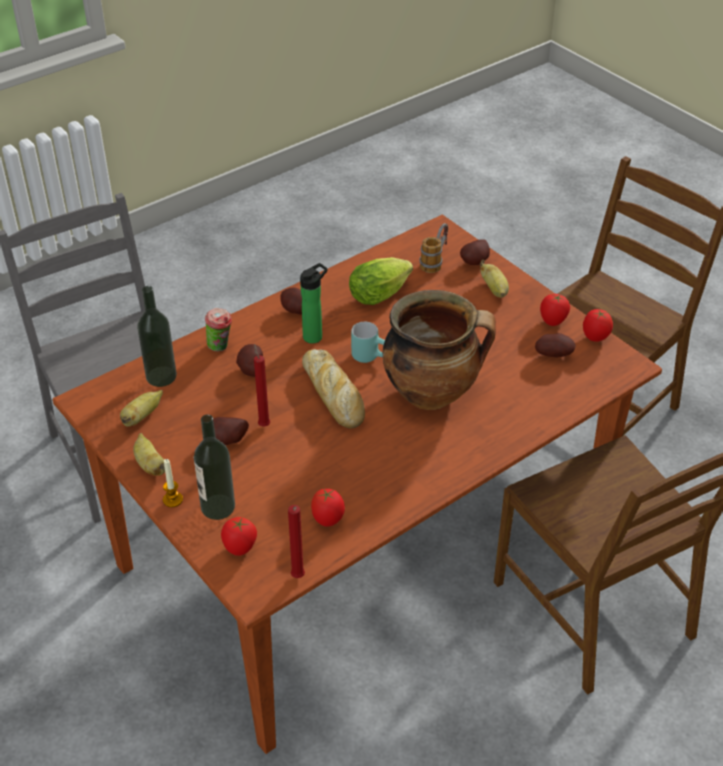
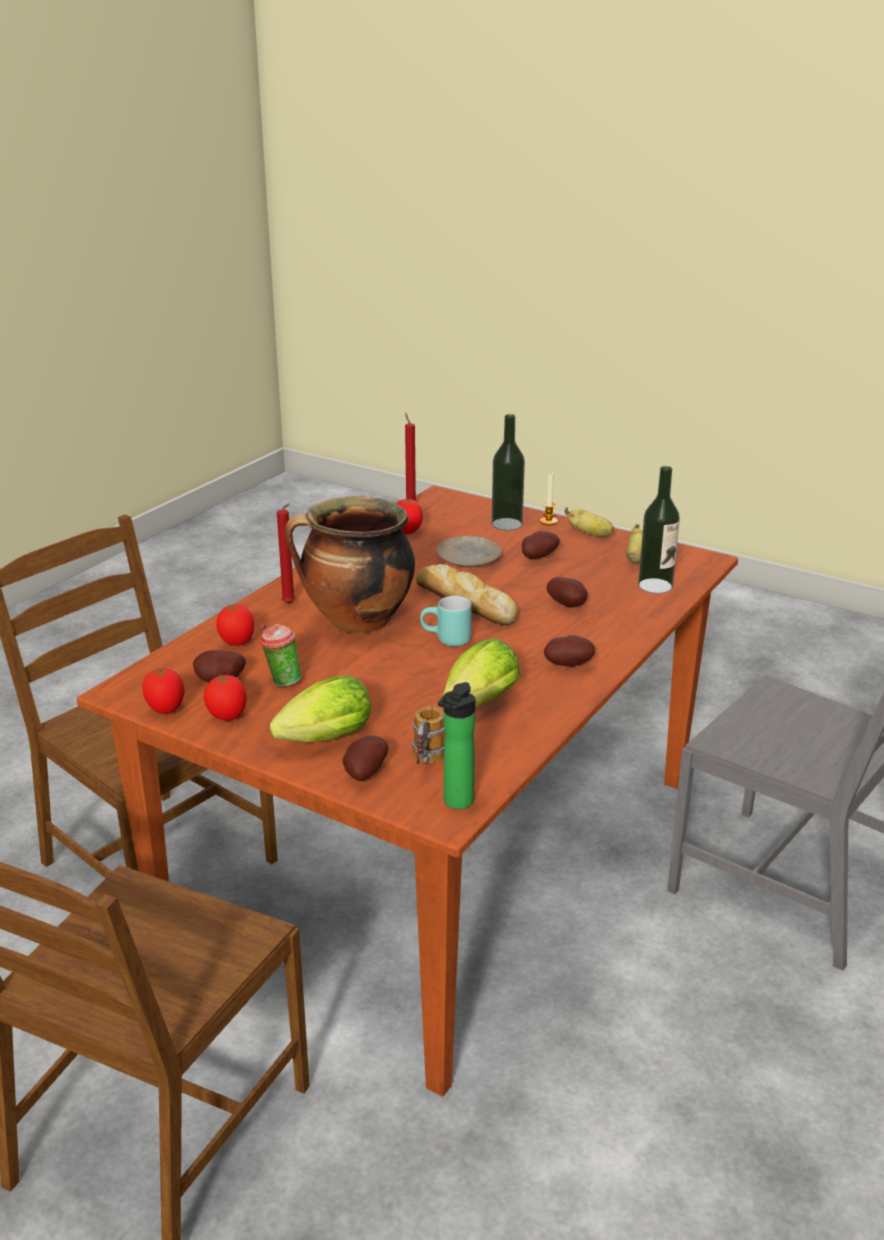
camera: 160 degrees right, 15 degrees down
(221, 347) = (622, 618): cup -> cup (281, 682)
(240, 549) = (467, 509): tomato -> tomato (237, 643)
(263, 424) = (516, 573): red candle -> red candle (290, 604)
(293, 456) = (469, 559): none -> beige plate
(315, 336) = (526, 646): bottle -> bottle (456, 803)
(494, 290) = (321, 741): banana -> lettuce

